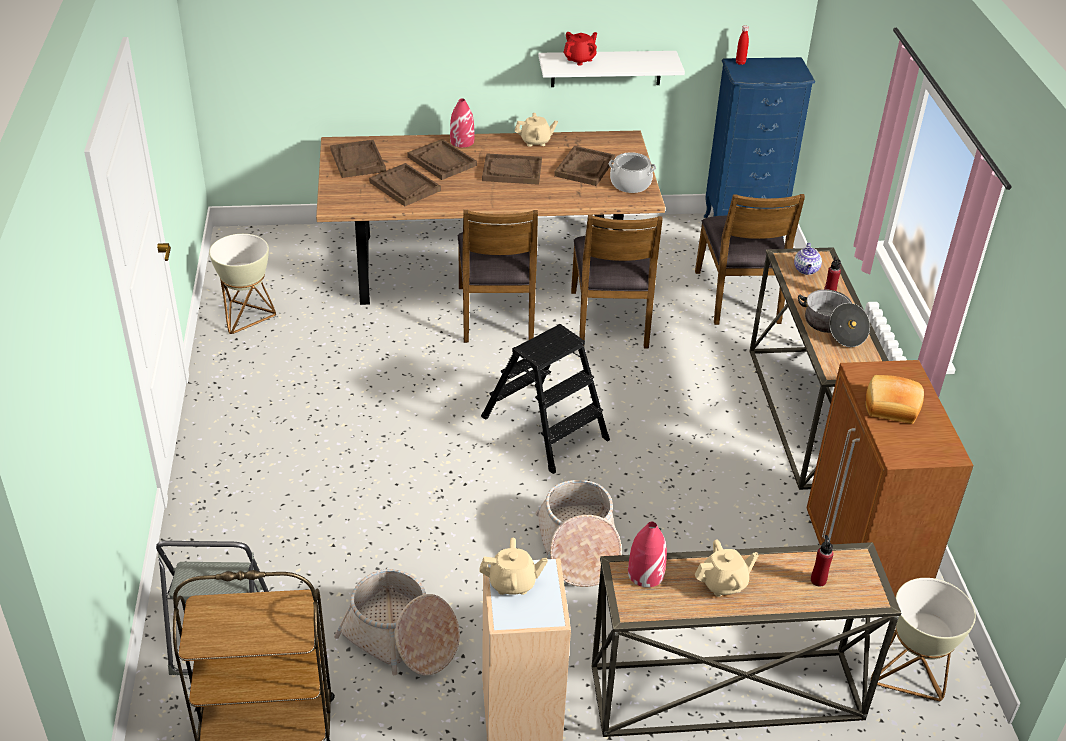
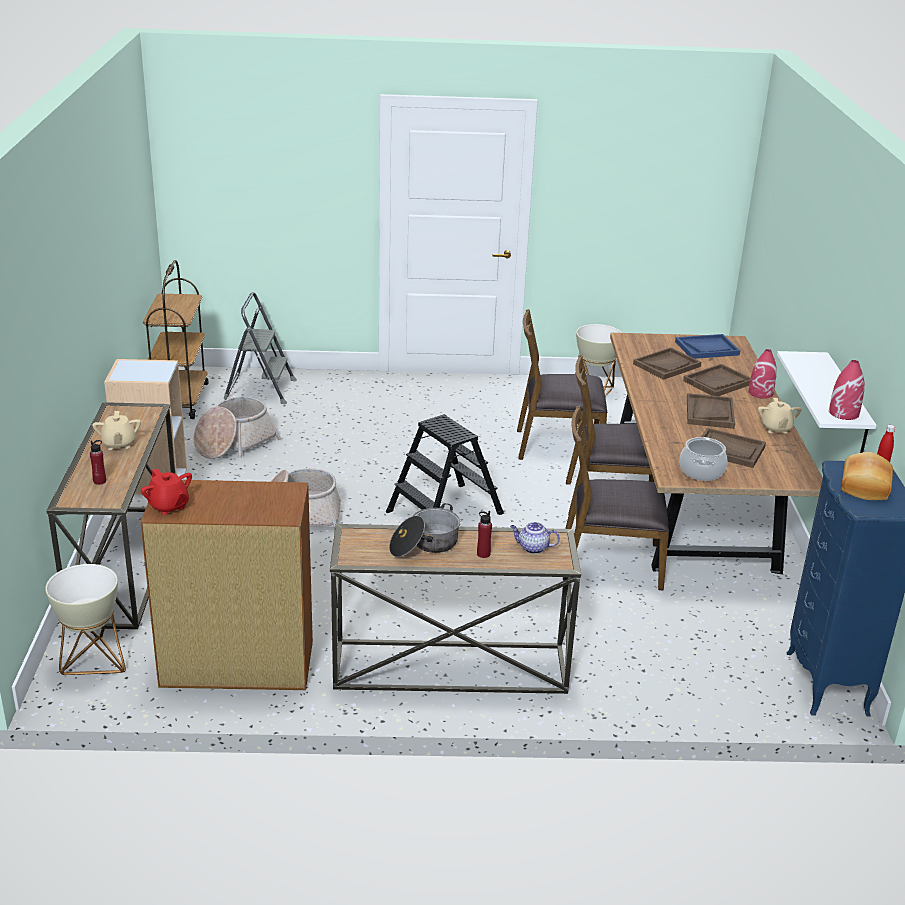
camera: 95 degrees right, 10 degrees down
(357, 160) = (707, 348): brown tray -> blue tray
(512, 583) = (153, 367): beige teapot -> none
(580, 59) = (820, 370): red teapot -> red teapot (168, 506)
(645, 573) = (144, 417): red vase -> red vase (843, 413)
(739, 297) = (665, 655): brown chair -> brown chair (558, 446)
(891, 408) = (233, 495): bread -> bread (863, 486)

